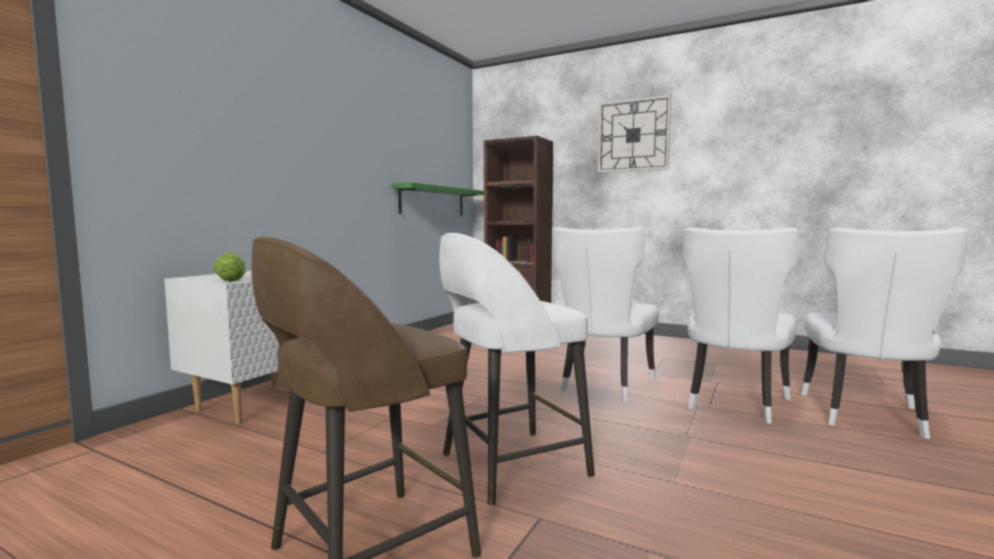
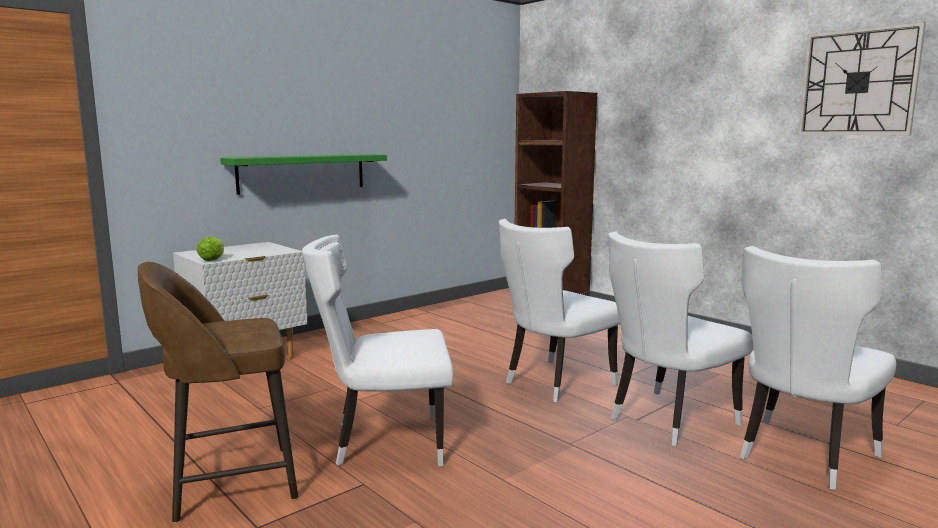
camera: 20 degrees right, 5 degrees up
(433, 201) = (459, 162): green shelf -> green shelf (302, 173)
(510, 465) = (384, 442): white stool -> white chair
(633, 135) = (682, 88): wall clock -> wall clock (858, 82)

